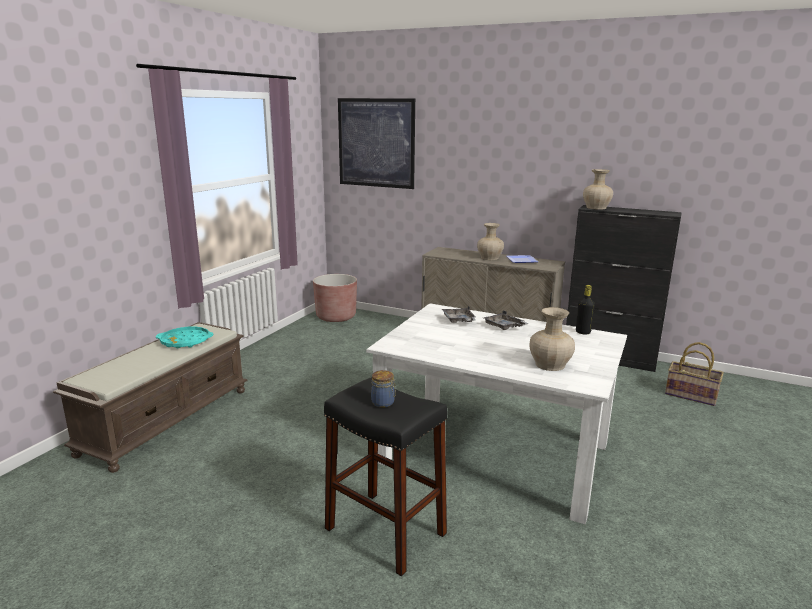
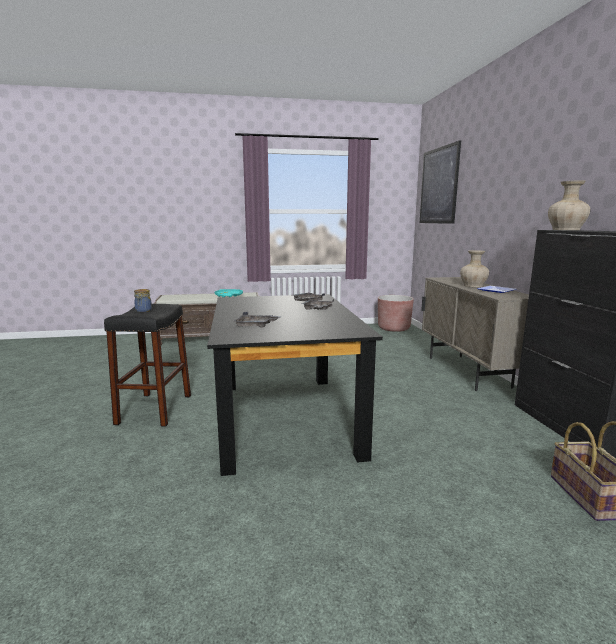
camera: 55 degrees right, 5 degrees down
(495, 452) = (286, 417): white dining table -> black dining table
(550, 364) = (256, 326): beige vase -> grey tray
(583, 332) = (354, 325): black bottle -> none

